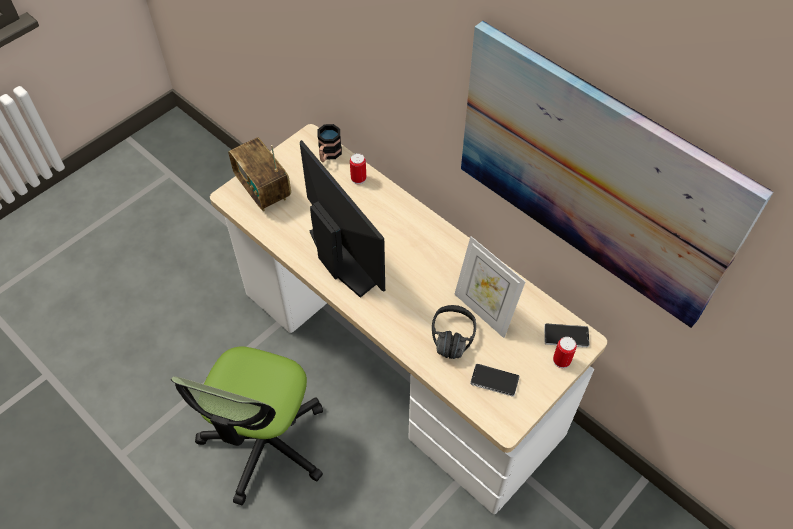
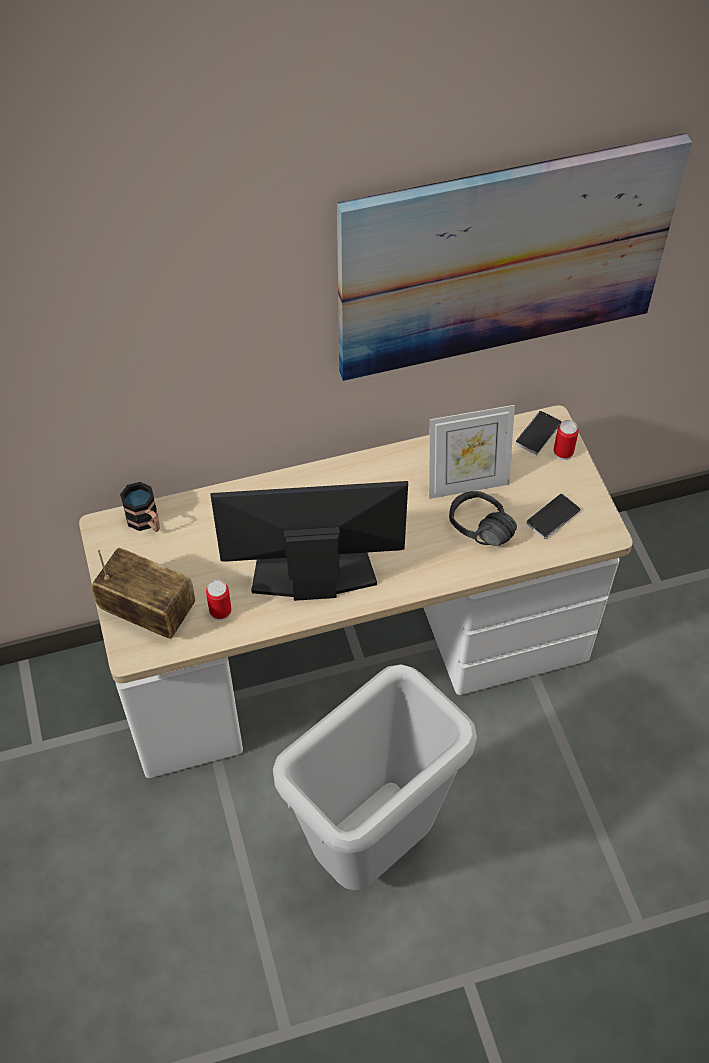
camera: 60 degrees left, 0 degrees up
(263, 189) = (148, 612): radio -> radio turned 150 degrees counterclockwise
(265, 443) = (373, 850): office chair -> grey trash can
(358, 178) = (207, 509): can -> can (220, 611)

